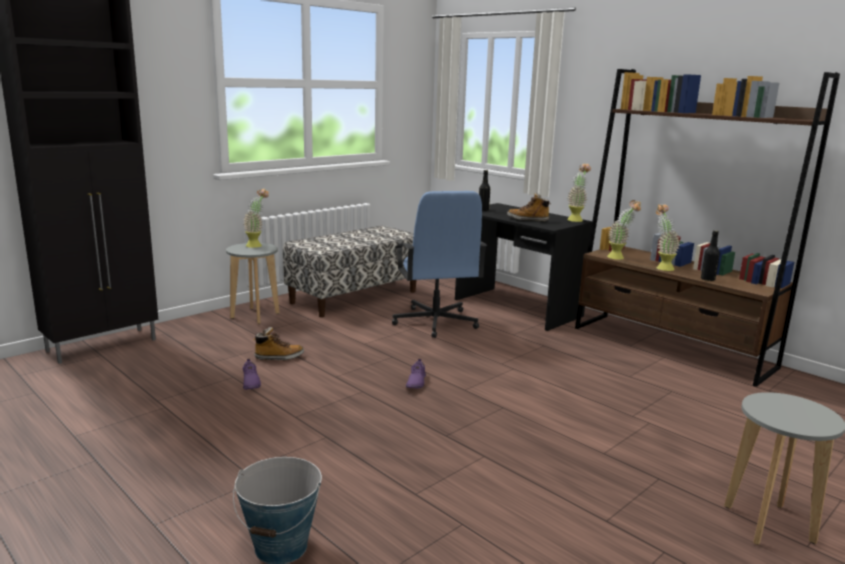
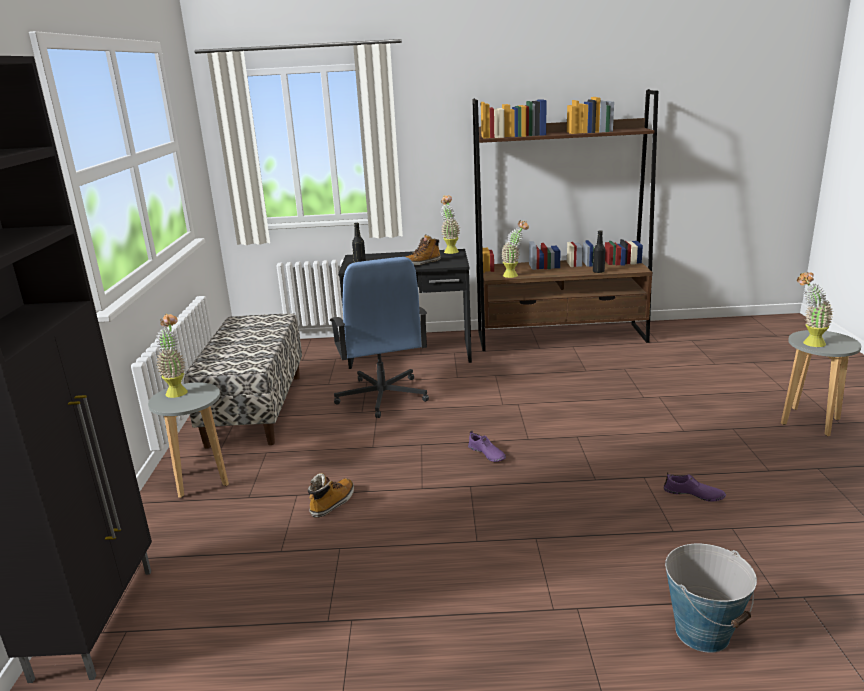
camera: 45 degrees left, 5 degrees up
(250, 383) = (369, 542): purple shoe -> purple shoe (693, 494)
(435, 322) = (382, 397): blue office chair -> blue office chair turned 45 degrees clockwise
(661, 267) = (554, 273): potted plant -> potted plant (808, 343)

